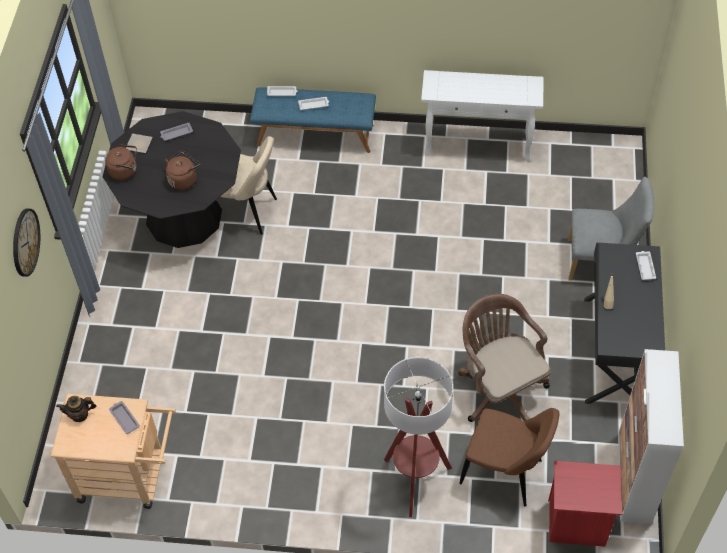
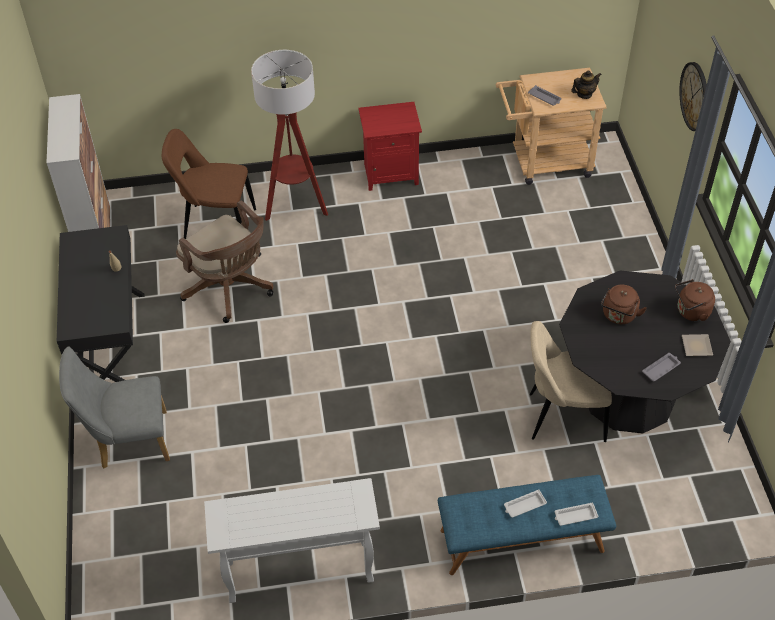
camera: 165 degrees right, 5 degrees down
(577, 524) = (149, 201): red nightstand -> red nightstand (390, 173)
(645, 266) = (74, 315): white tray -> none

